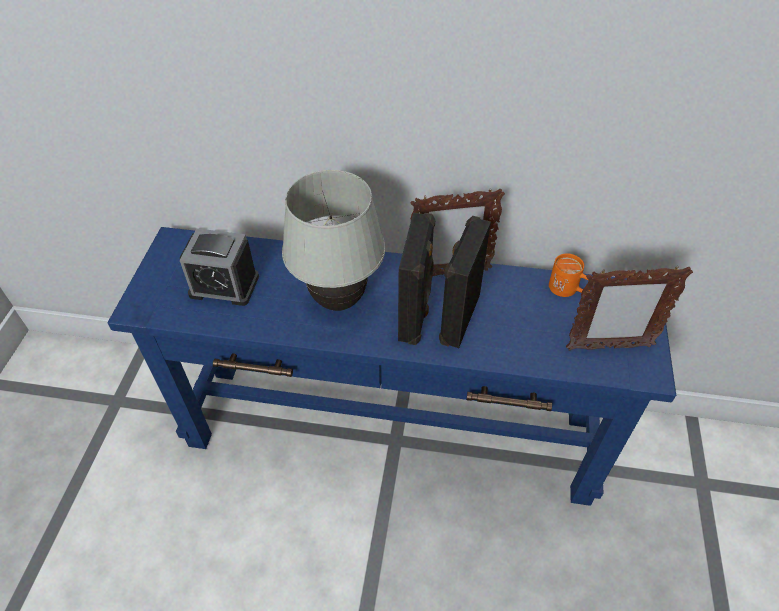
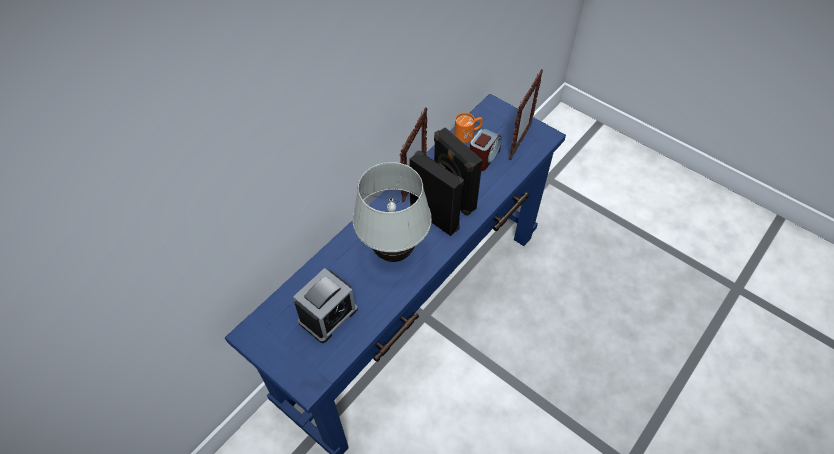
camera: 60 degrees left, 5 degrees up
(546, 321) = (483, 157): none -> alarm clock

